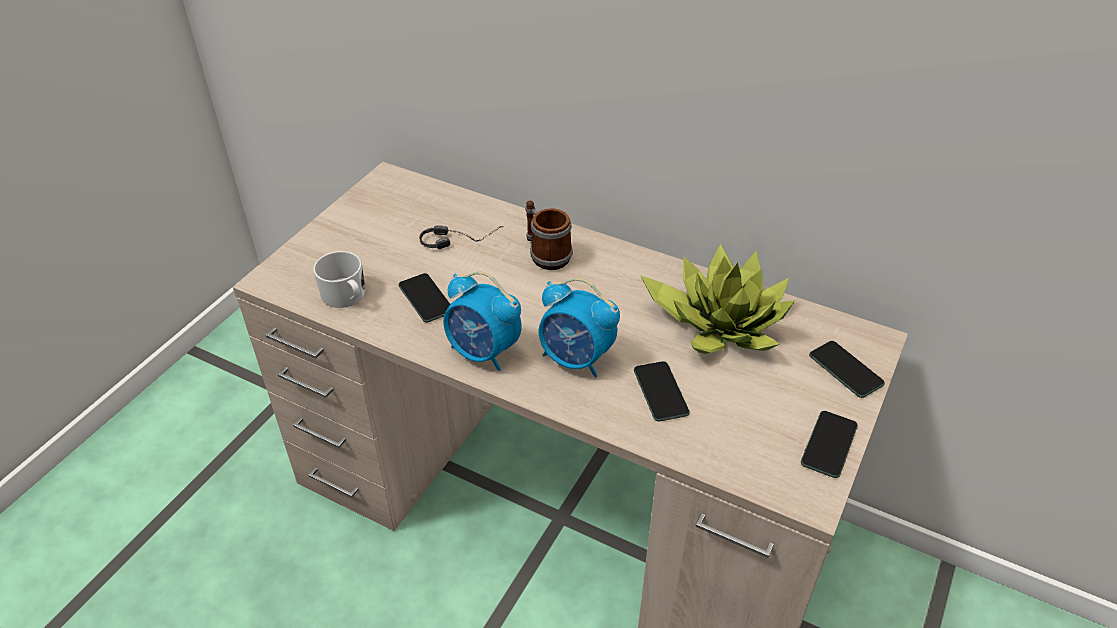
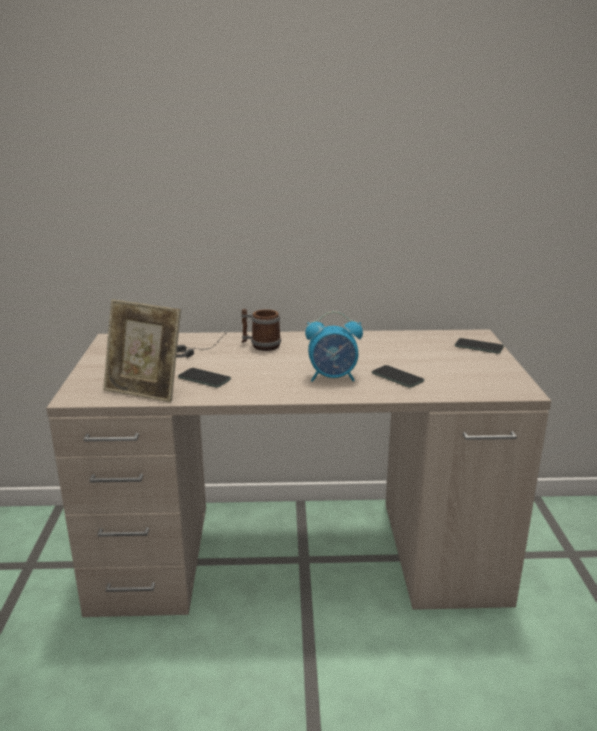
camera: 30 degrees left, 20 degrees down
(346, 296) = (145, 390): white mug -> picture frame
(483, 352) = (272, 389): alarm clock -> none
(719, 322) = (394, 346): potted plant -> none
(829, 444) = (506, 372): phone -> none

